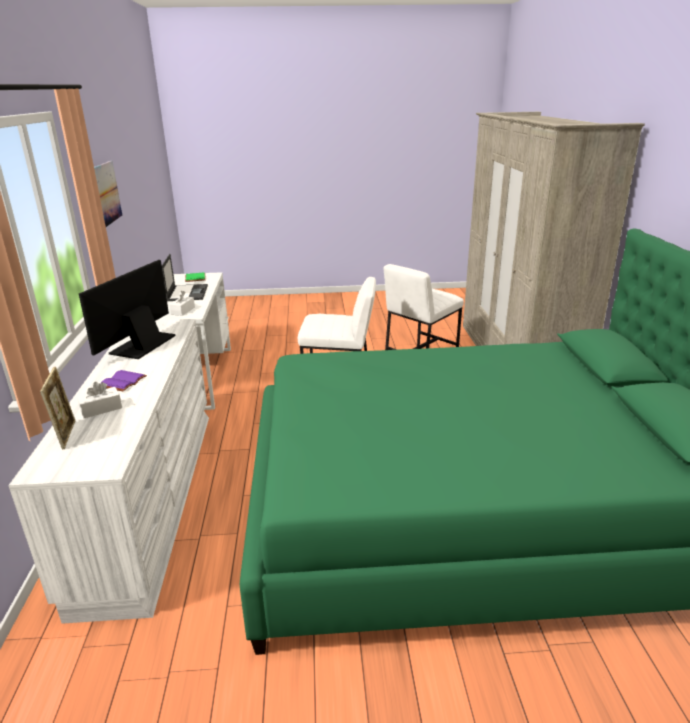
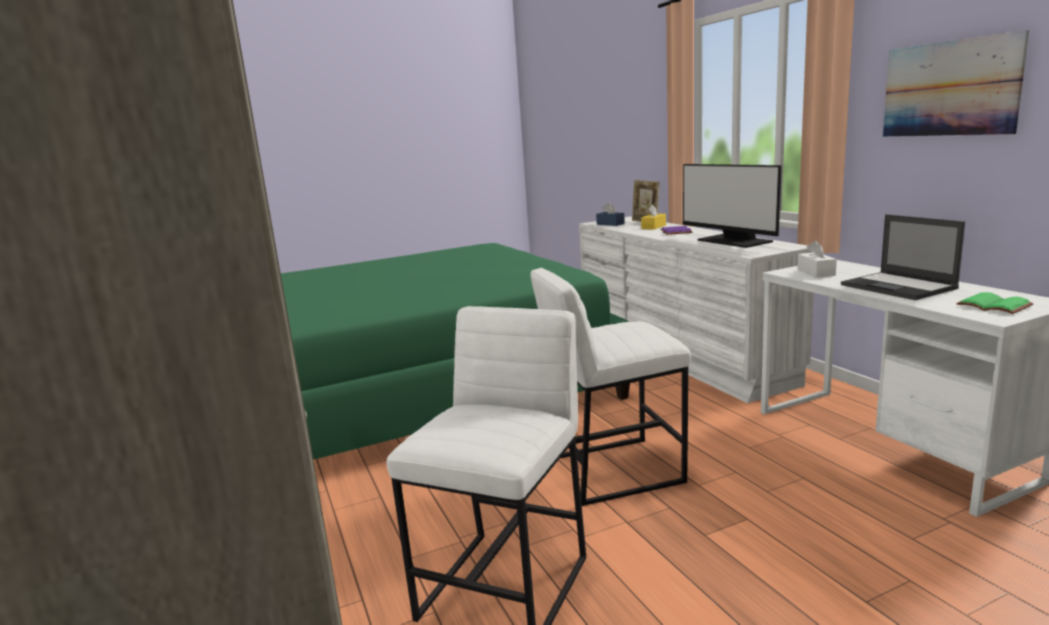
camera: 160 degrees right, 10 degrees down
(101, 409) = (653, 227): white tissue box -> yellow tissue box
(106, 448) = (610, 224): none -> blue tissue box
(142, 344) = (733, 241): monitor -> monitor turned 150 degrees clockwise

